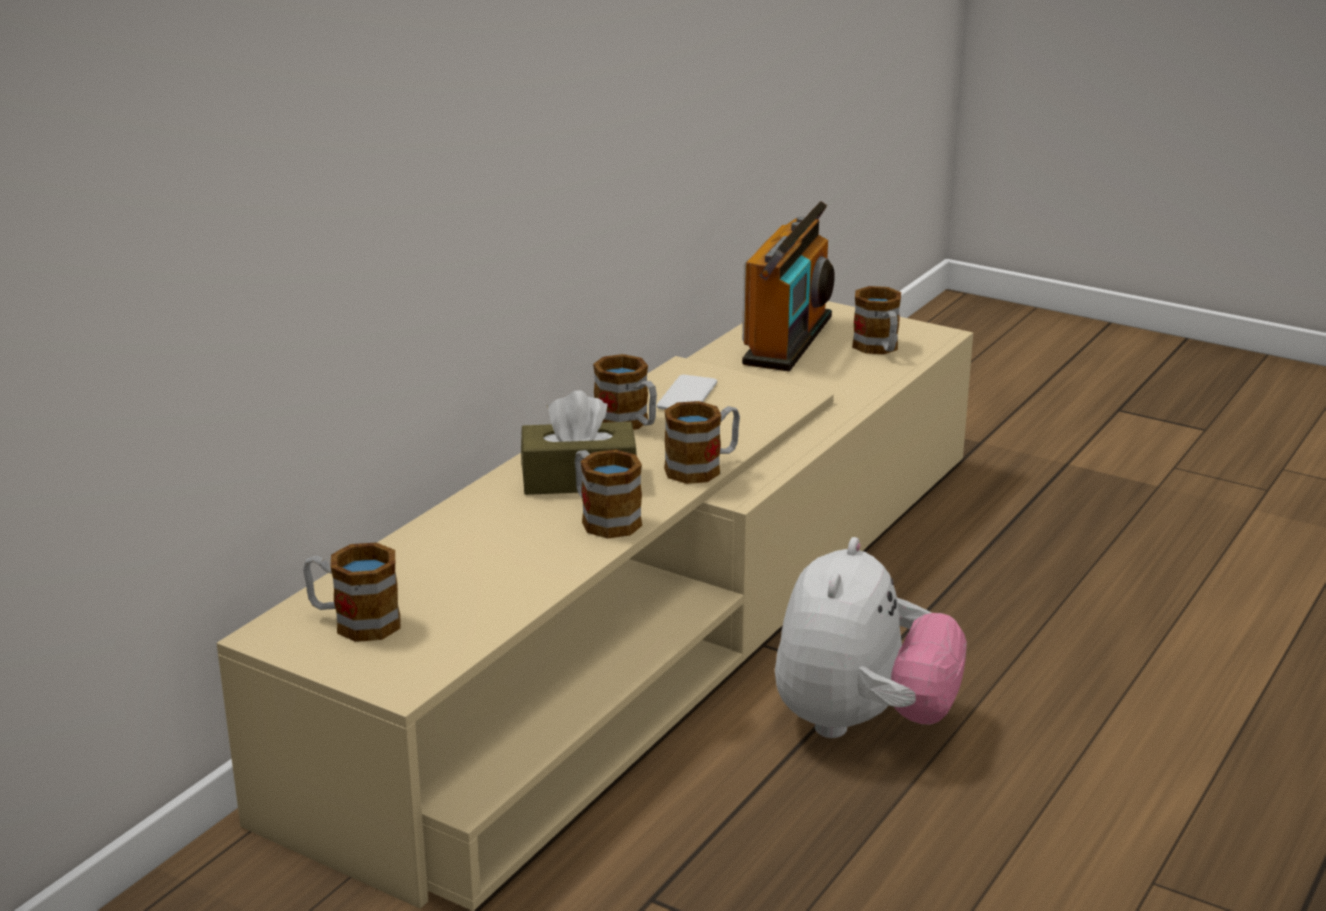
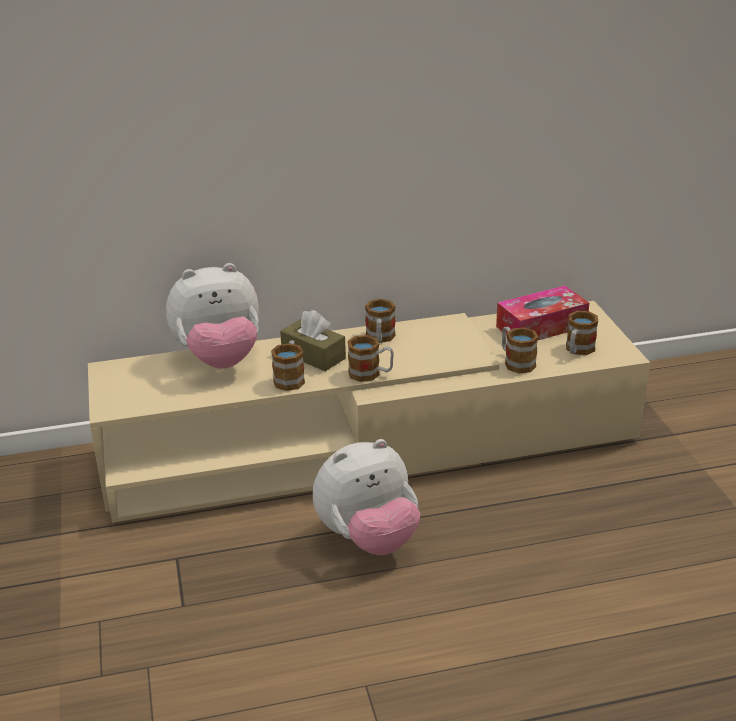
camera: 45 degrees right, 5 degrees up
(354, 622) = (136, 377): mug -> mug (516, 362)
(446, 542) = (219, 360): none -> plush toy
(687, 395) = (430, 335): phone -> none
(788, 340) = (541, 326): radio -> tissue box

